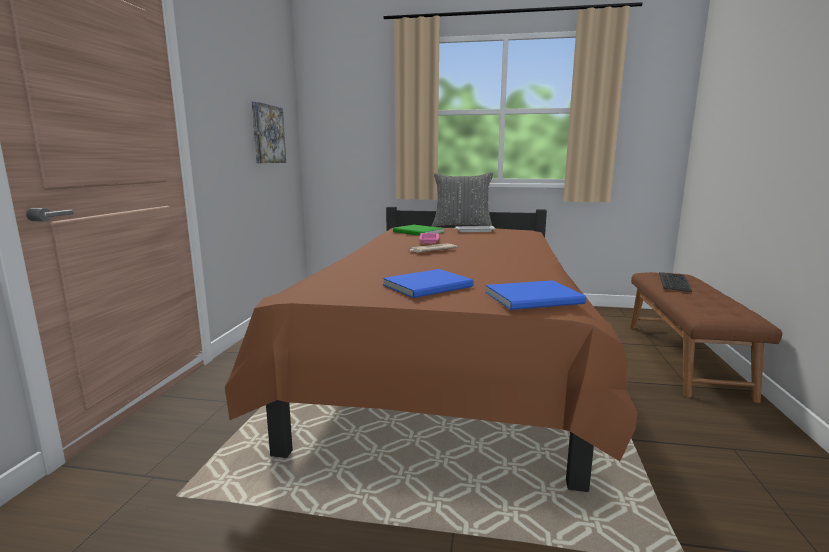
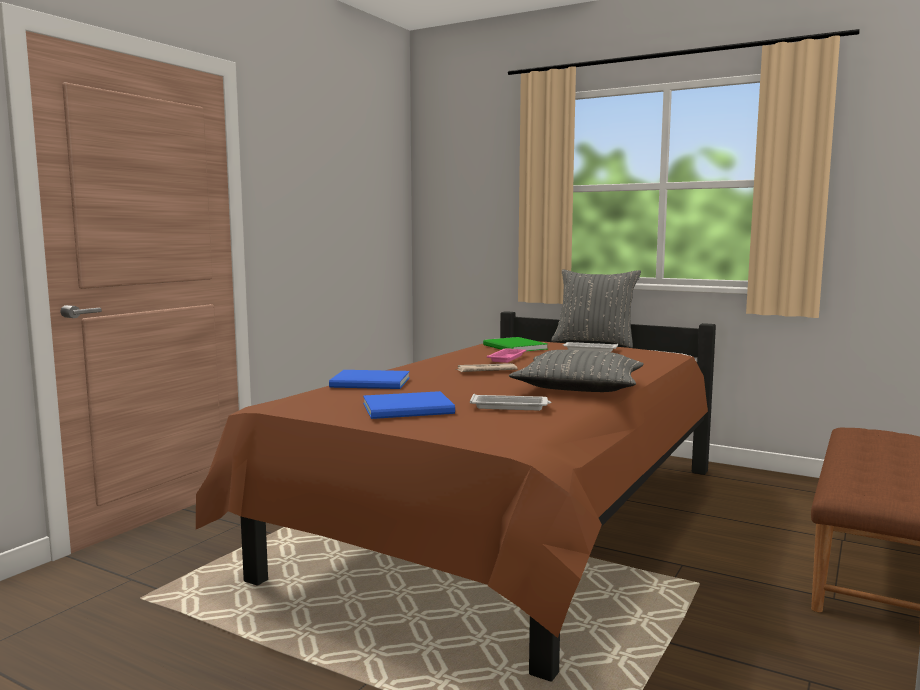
camera: 20 degrees right, 5 degrees down
(267, 134) = (358, 220): picture -> none
(503, 277) = (510, 407): none -> white tray
(519, 257) = (579, 387): none -> grey pillow
(536, 298) = (502, 432): blue book -> blue book (372, 383)
(675, 282) = (870, 445): keyboard -> none

